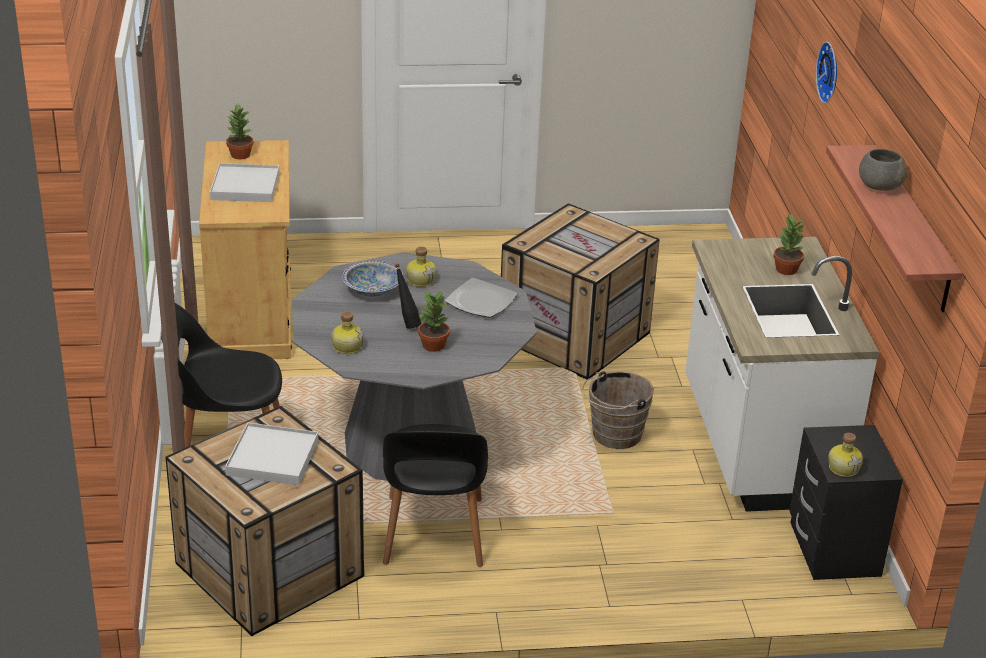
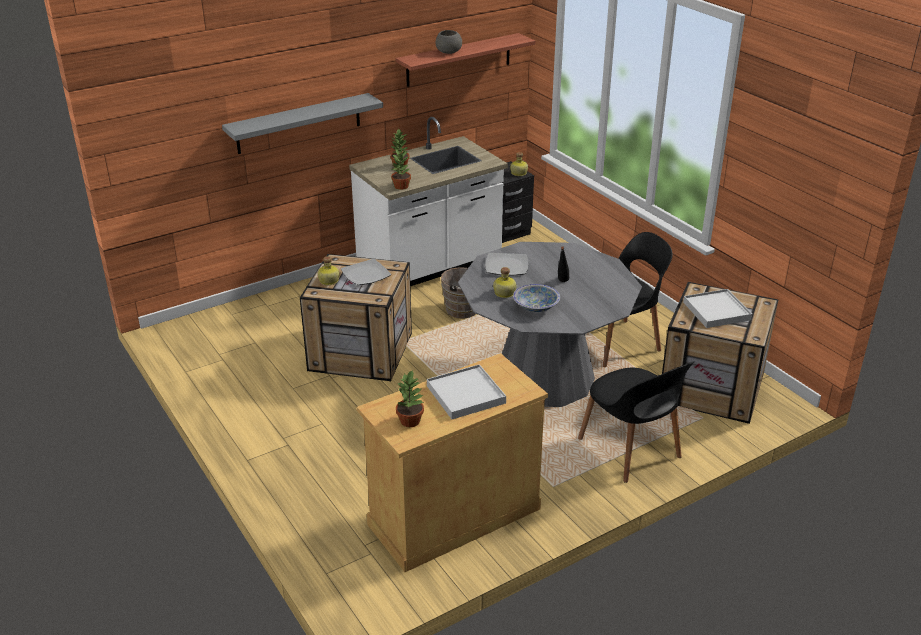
camera: 115 degrees left, 0 degrees up
(347, 346) = (611, 294): bottle -> bottle (328, 281)
(432, 345) = (574, 268): potted plant -> potted plant (401, 186)
(586, 249) = (366, 274): none -> plate
(815, 132) = (299, 123): none -> grey shelf
(831, 72) = (305, 73): wall clock -> none

